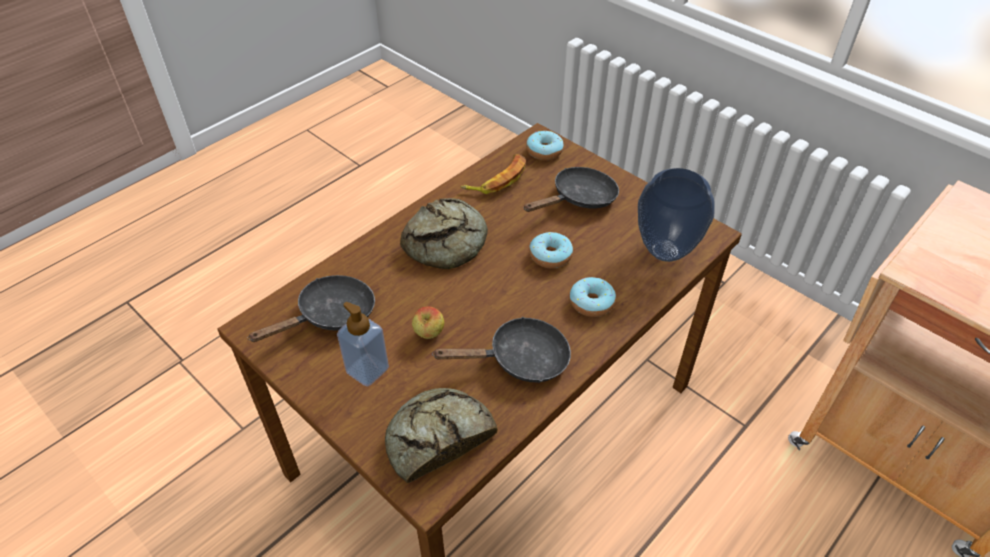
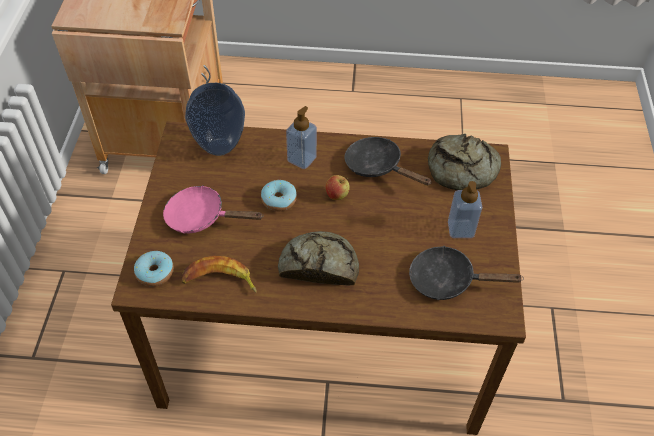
camera: 130 degrees left, 5 degrees up
(429, 334) = (405, 218): apple -> apple (337, 196)
(579, 199) = (201, 217): black frying pan -> pink frying pan
(591, 303) = (301, 159): donut -> soap dispenser

